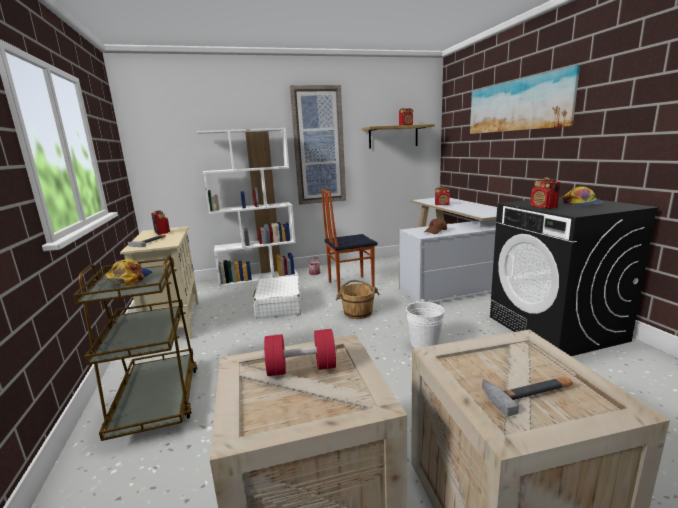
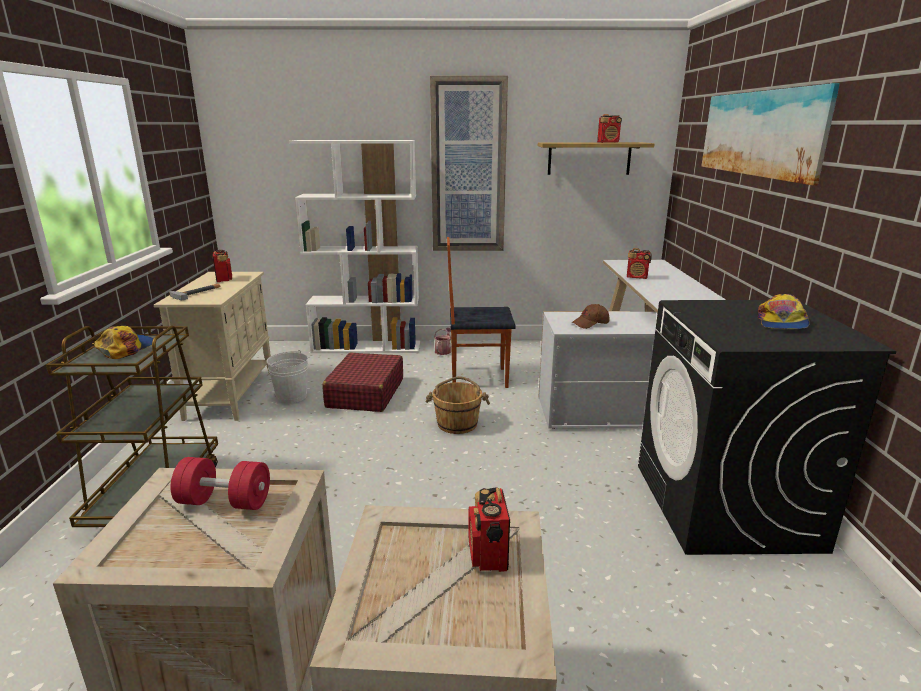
camera: 15 degrees right, 5 degrees up
(279, 305) = (365, 393): white suitcase -> red suitcase
(424, 344) = (512, 488): white bucket -> white bucket (291, 396)
(529, 392) = (435, 597): hammer -> none
(543, 207) = (709, 321): radio -> radio (488, 555)

